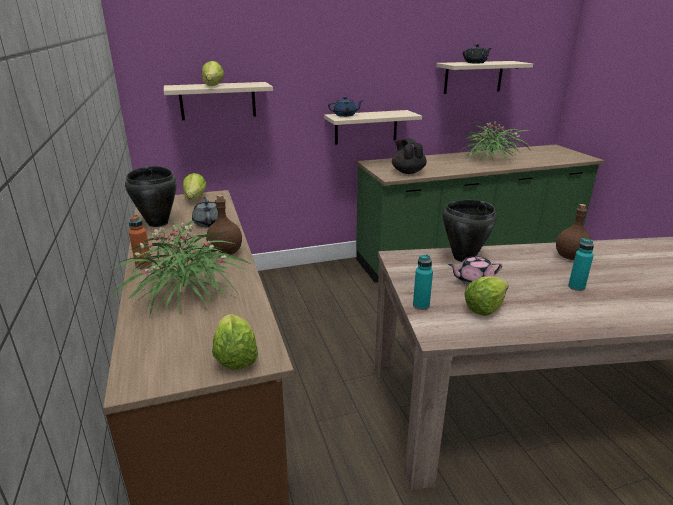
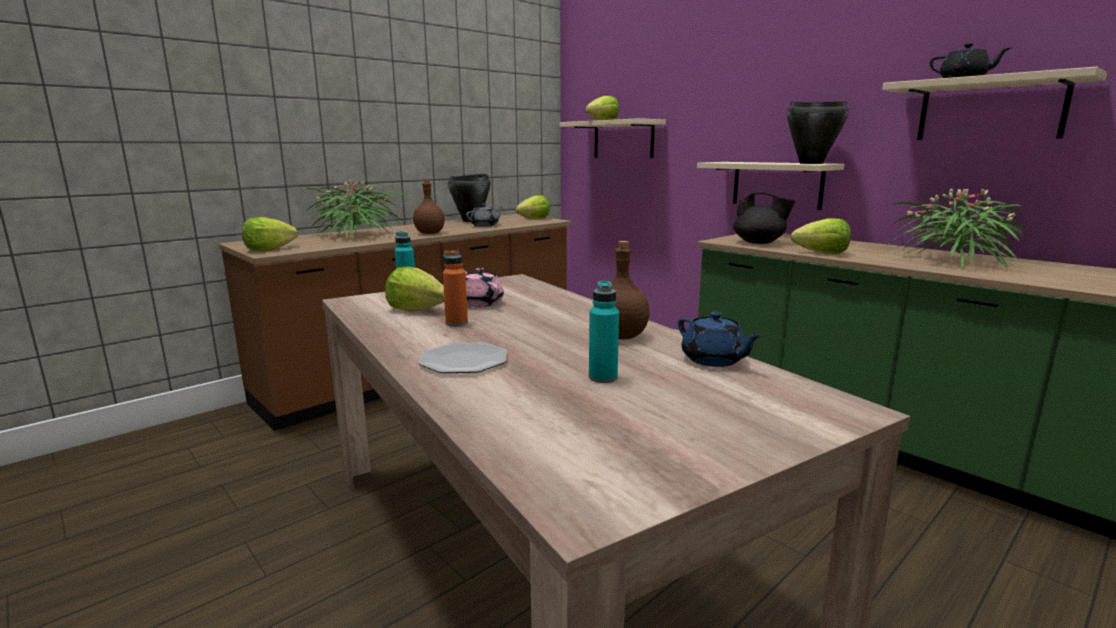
camera: 65 degrees right, 10 degrees down
(144, 265) = (393, 227): orange bottle -> orange bottle (456, 323)
(345, 115) = (735, 162): blue teapot -> blue teapot (714, 360)
(408, 172) = (759, 243): black teapot -> black teapot turned 75 degrees clockwise
(453, 170) = (822, 253): none -> lettuce
(463, 258) = (544, 296): black cooking pot -> black cooking pot (810, 163)
(576, 287) = (512, 340): turquoise bottle -> turquoise bottle (603, 377)
(619, 308) = (464, 360): none -> plate

